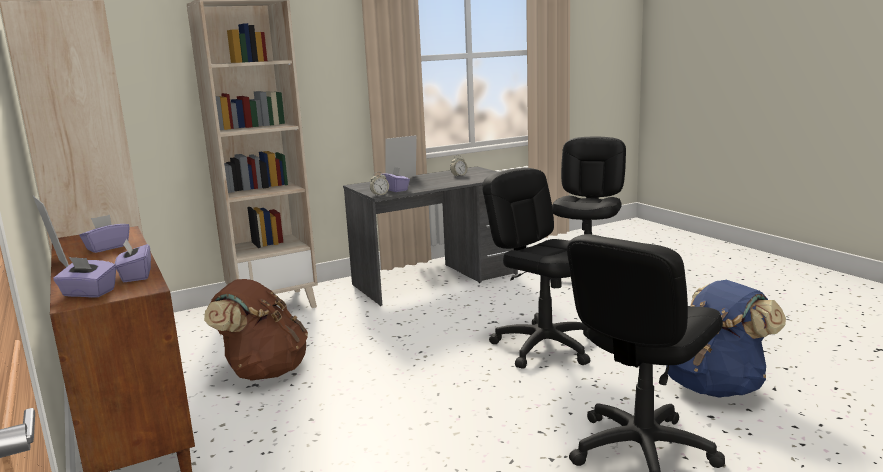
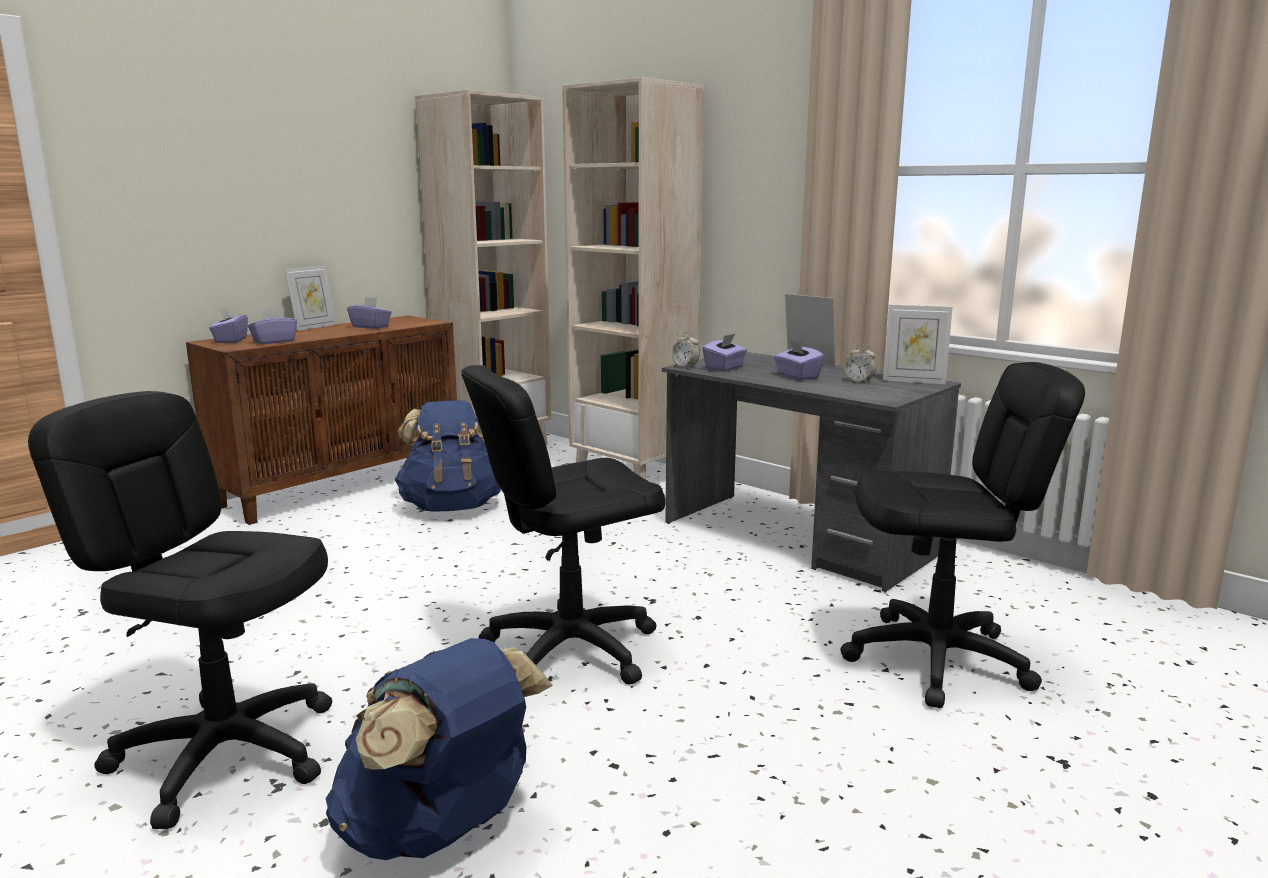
camera: 70 degrees right, 0 degrees up
(264, 372) = (452, 507): brown backpack -> blue backpack
(434, 182) = (797, 376): none -> purple tissue box
(467, 170) = (914, 381): none -> picture frame
(545, 346) = (570, 649): black office chair -> black office chair turned 150 degrees counterclockwise

